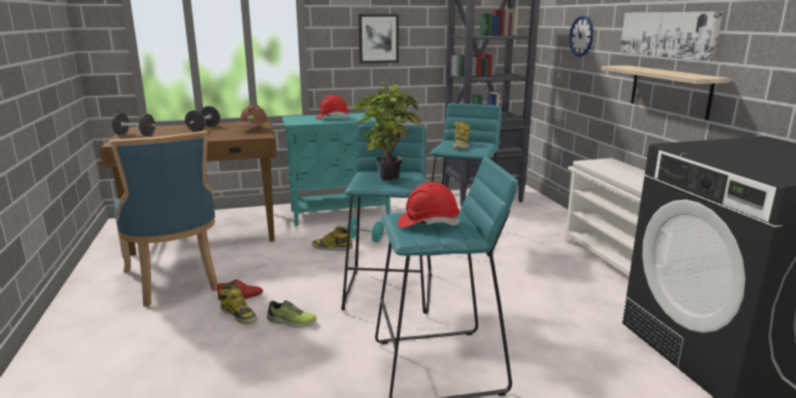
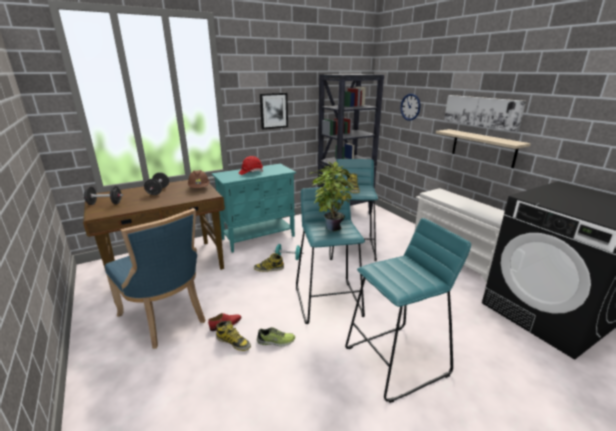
camera: 15 degrees left, 5 degrees up
(428, 223) = (399, 273): red hard hat -> none

